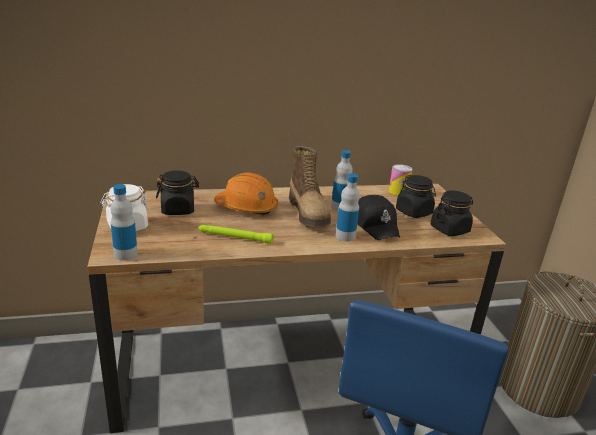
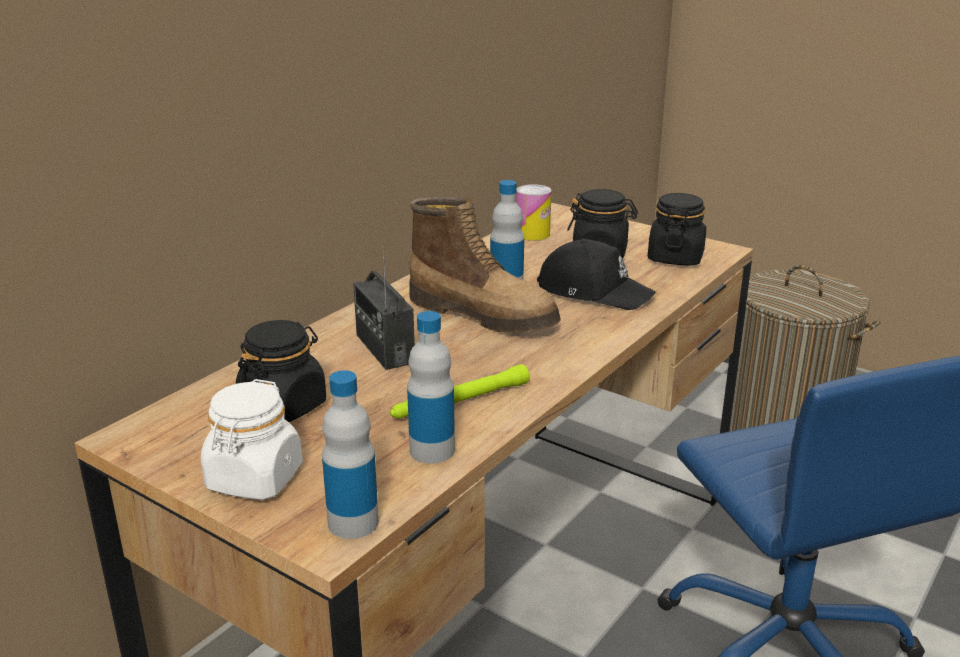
camera: 40 degrees left, 0 degrees up
(247, 207) = (384, 349): orange hard hat -> radio
(345, 236) = (589, 324): bottle -> bottle (432, 450)

